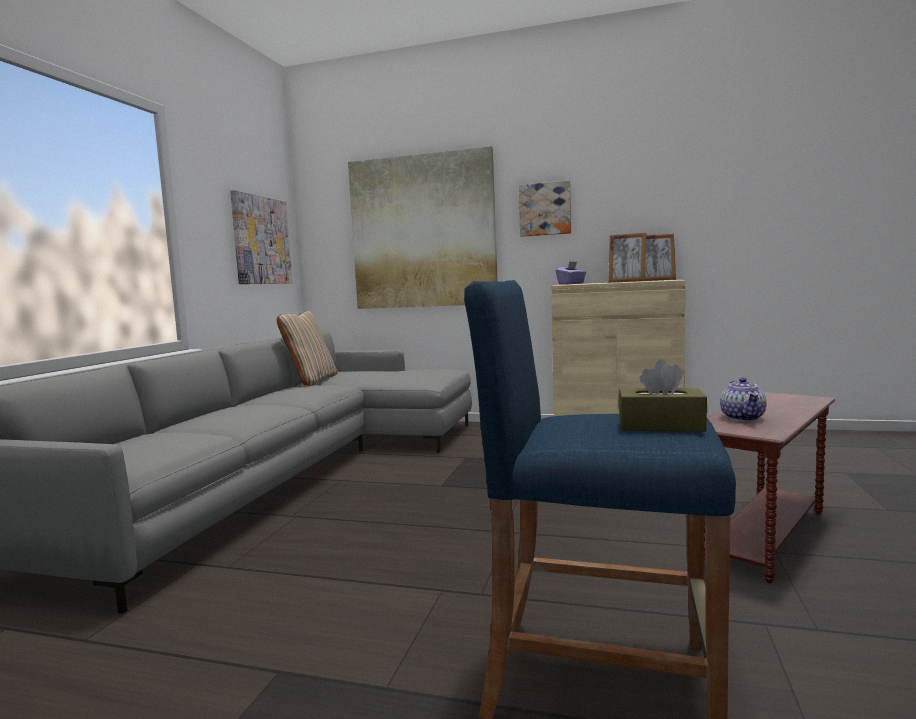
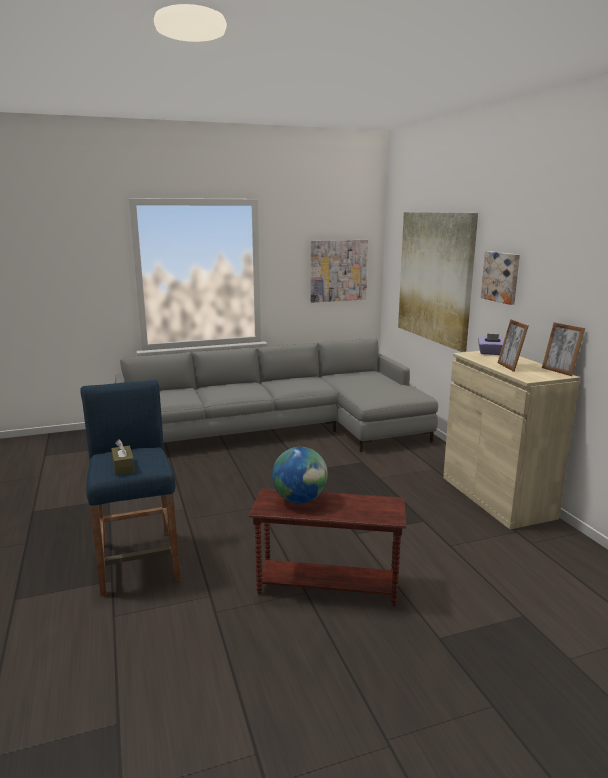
camera: 55 degrees right, 10 degrees up
(311, 381) = (331, 375): beige pillow -> none
(743, 418) = (300, 500): teapot -> globe

